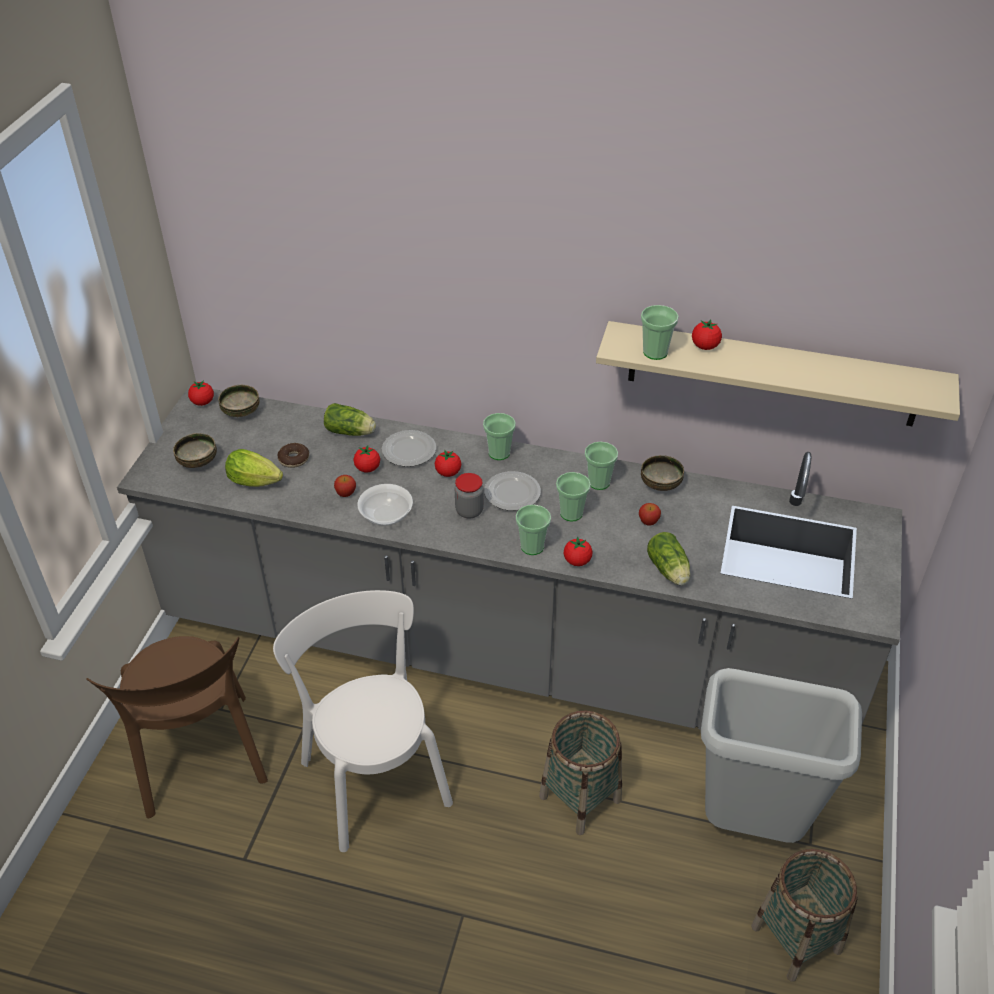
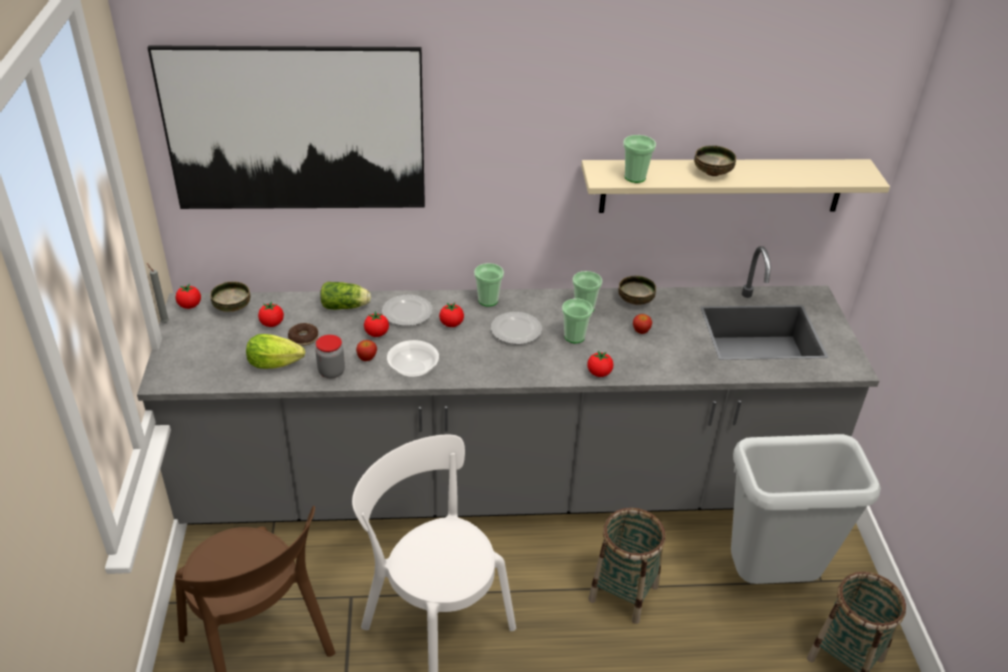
camera: 20 degrees left, 5 degrees down
(172, 415) = (164, 322): none -> grey candle
(198, 462) = (210, 357): bowl -> bowl (713, 173)
(307, 244) = (295, 130): none -> picture
(469, 511) = (486, 351): jar -> jar (331, 372)
(532, 546) = (555, 369): cup -> none
(669, 571) = (678, 366): lettuce -> none
(705, 346) = (671, 167): tomato -> tomato (272, 324)

